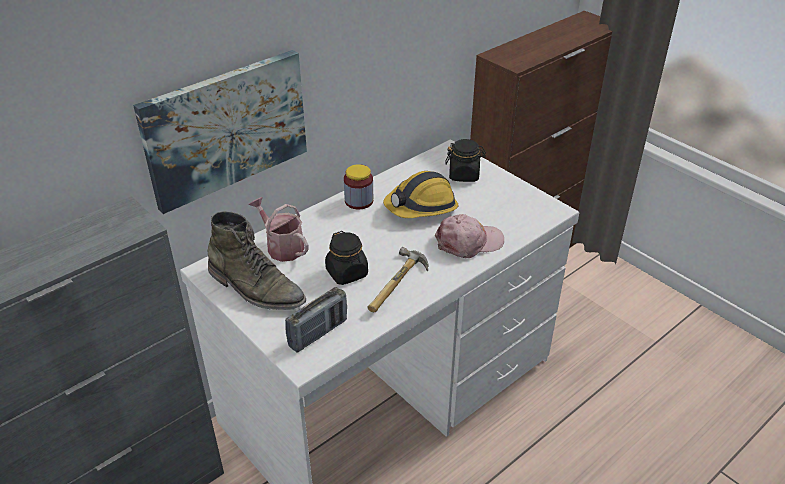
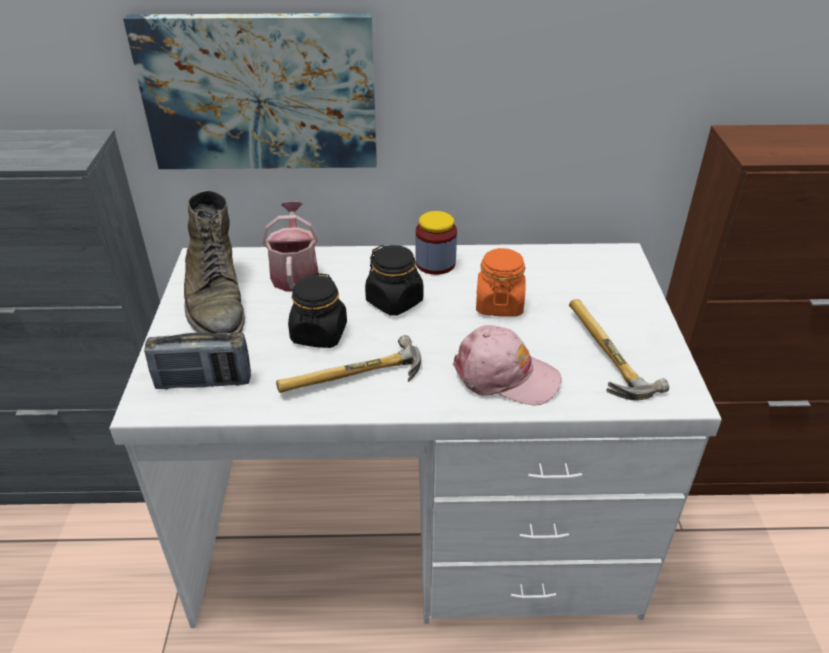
camera: 40 degrees right, 0 degrees up
(421, 207) = (499, 304): hard hat -> orange jar
(464, 175) = (603, 292): black jar -> black jar (395, 301)
(500, 209) = (601, 355): none -> hammer

